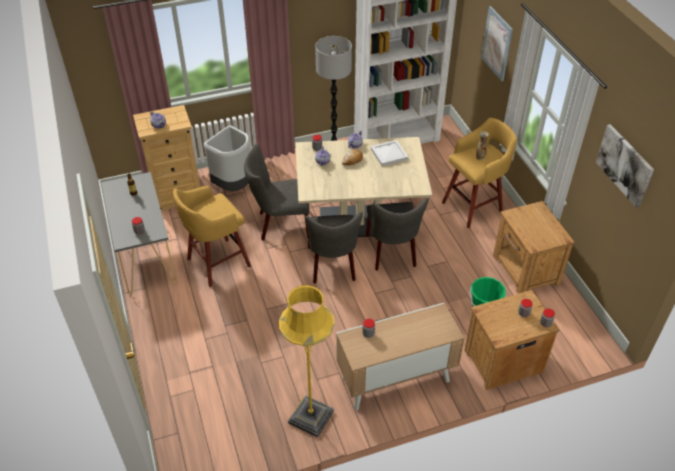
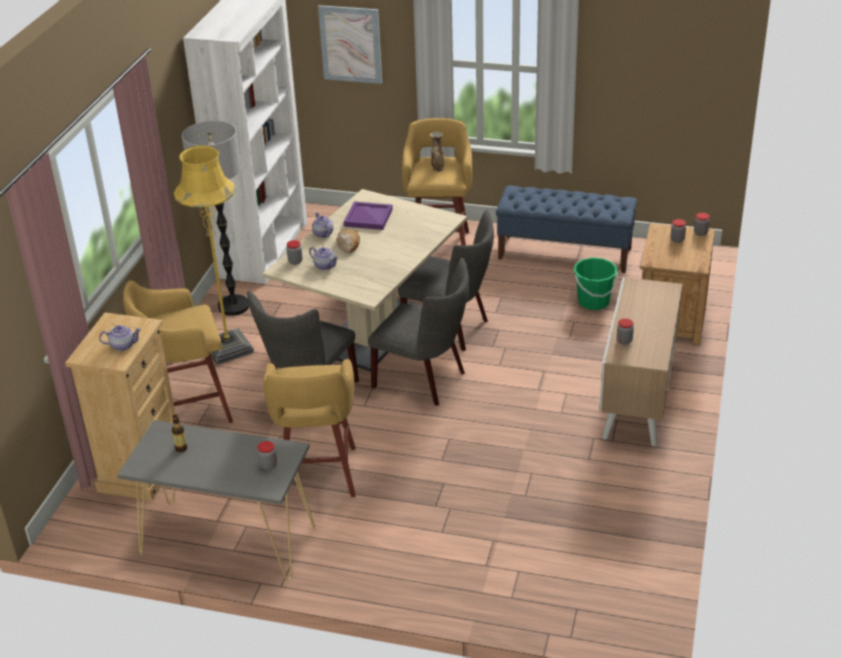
camera: 55 degrees left, 10 degrees down
(234, 186) = (188, 410): grey trash can -> yellow stool
(311, 417) = (640, 484): yellow floor lamp -> yellow floor lamp (228, 348)
(389, 154) = (369, 217): white tray -> purple tray
(525, 270) = (565, 253): brown nightstand -> blue bench
(625, 165) = (639, 45): picture -> none

